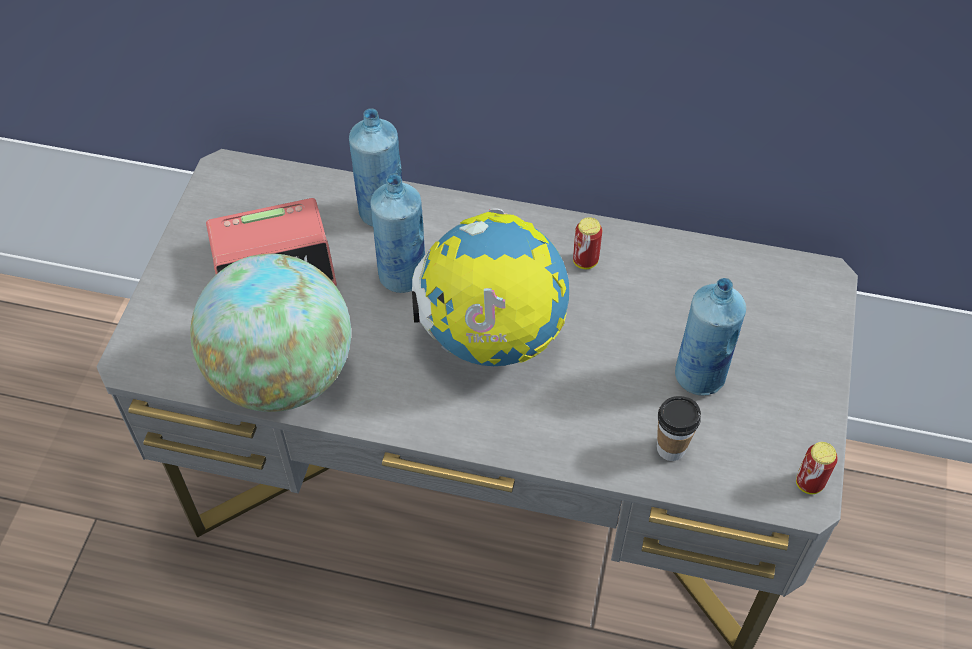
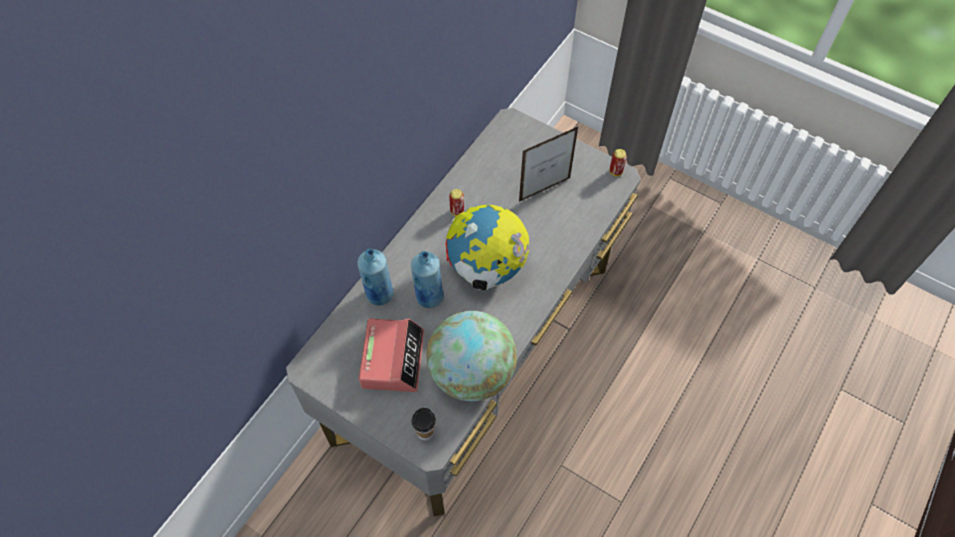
camera: 70 degrees left, 5 degrees up
(671, 448) = (579, 216): cup -> cup (425, 432)
(700, 375) = (544, 189): blue bottle -> picture frame

